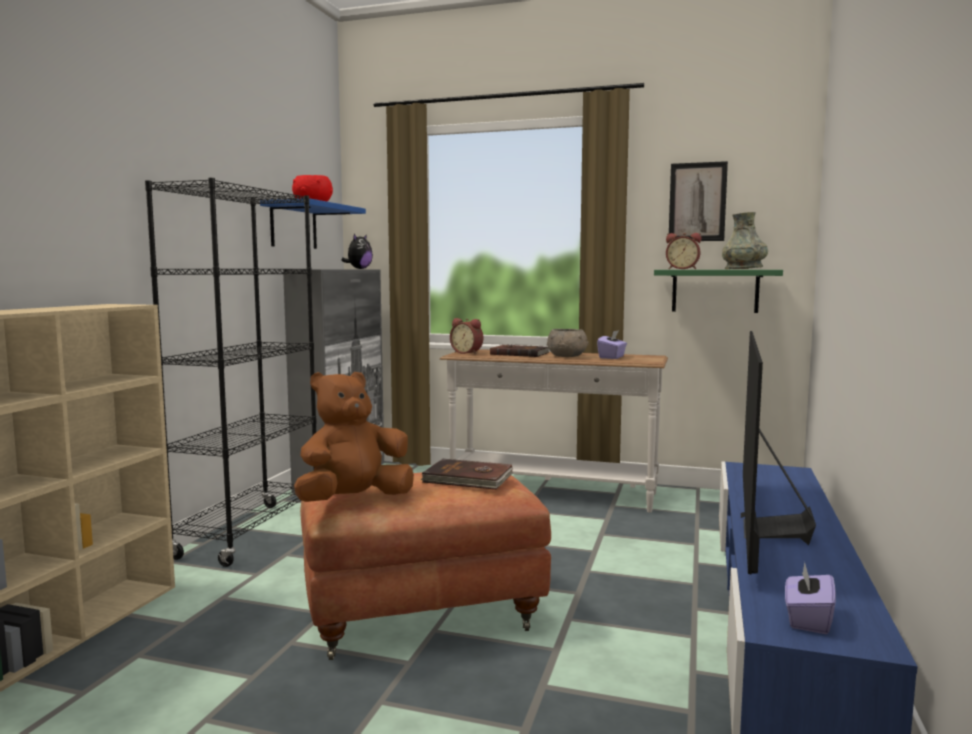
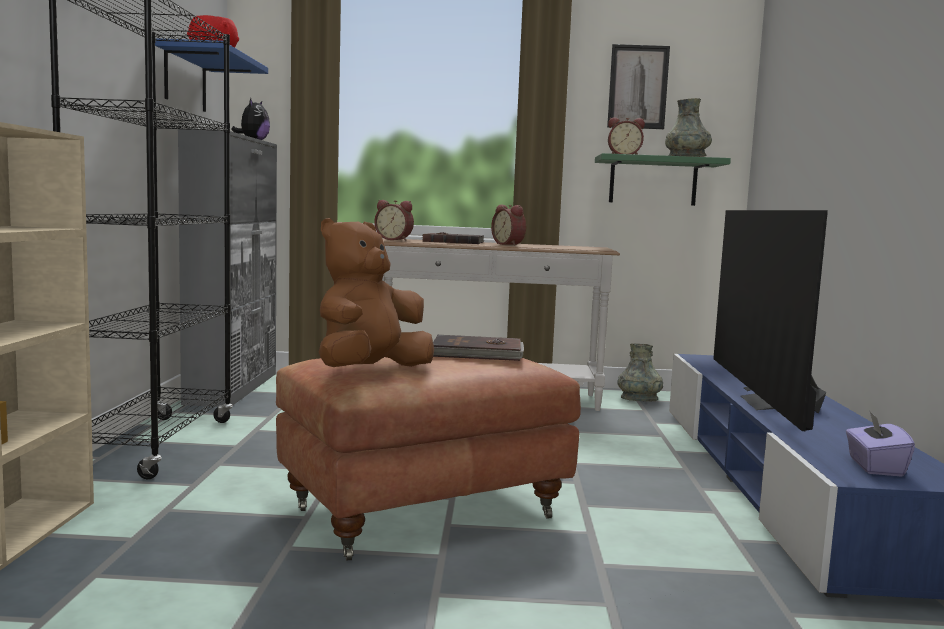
camera: 15 degrees left, 0 degrees up
(567, 356) = (509, 244): grey bowl -> alarm clock
(612, 357) = (557, 246): purple tissue box -> none
(700, 500) = (639, 399): none -> grey vase

